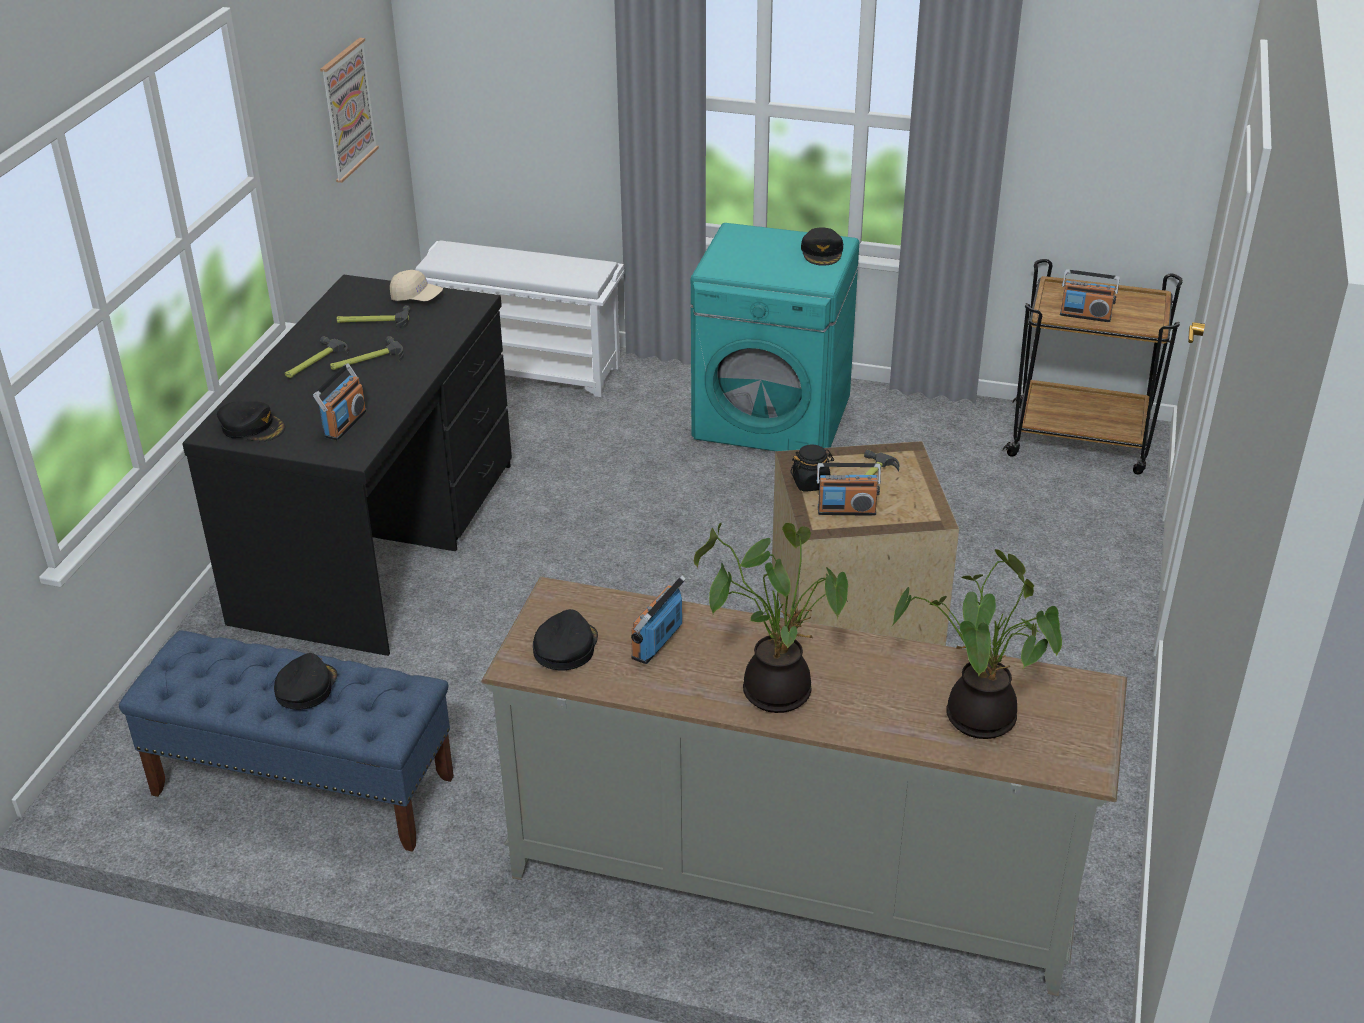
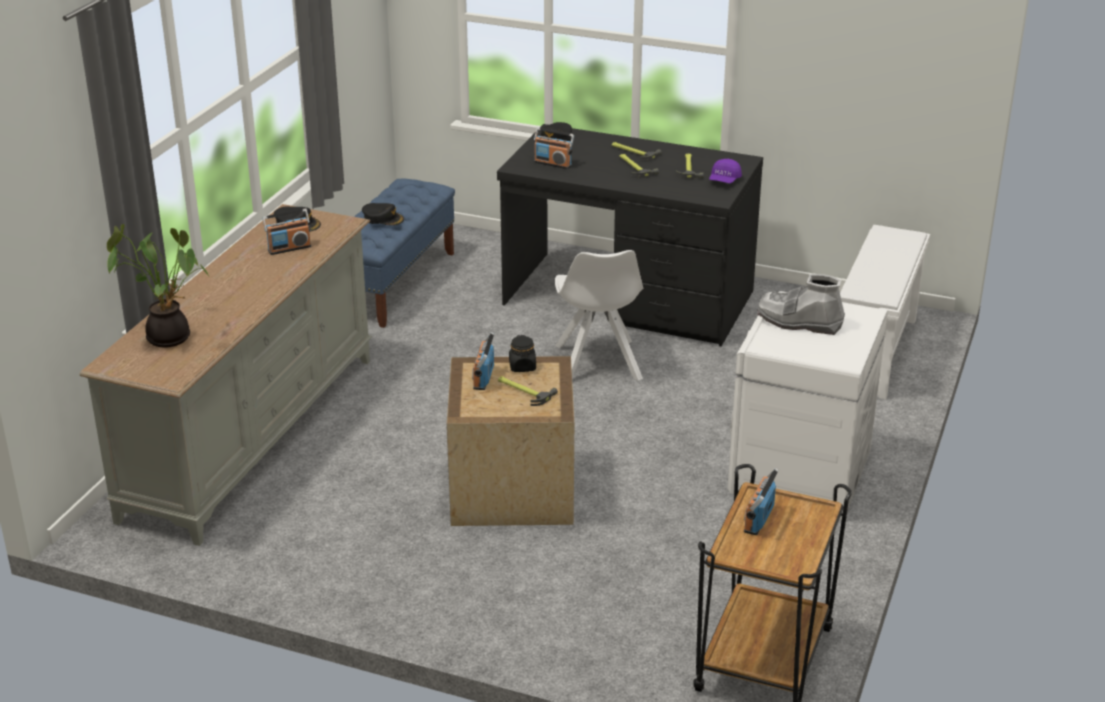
camera: 95 degrees right, 5 degrees down
(347, 109) = (878, 77): picture -> none
(416, 297) = (724, 180): beige cap -> purple cap
(555, 558) = (597, 363): none -> white chair
(657, 642) = (289, 248): radio -> radio turned 120 degrees clockwise
(763, 265) = (799, 322): none -> grey boot
(772, 418) = (797, 472): turquoise washing machine -> white washing machine
(776, 688) = (230, 279): potted plant -> none
(822, 252) = (827, 352): black cap -> none

